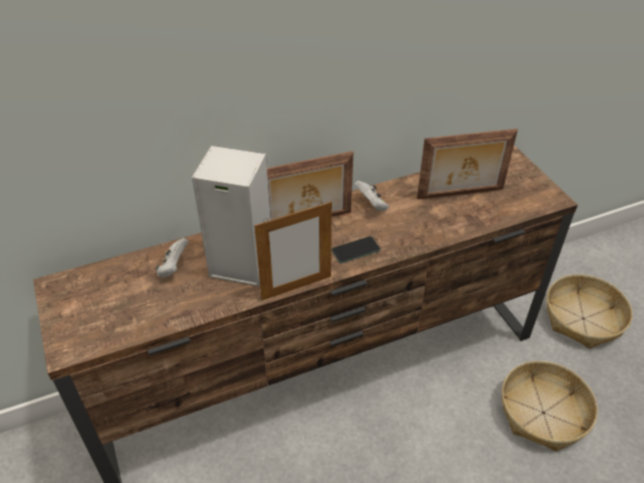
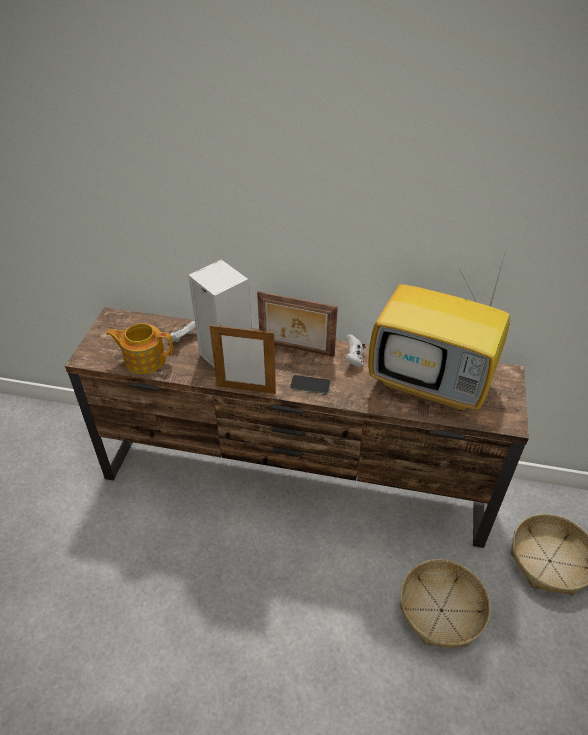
camera: 35 degrees right, 0 degrees up
(147, 313) = (144, 359): none -> teapot
(460, 194) = (432, 383): picture frame -> television

